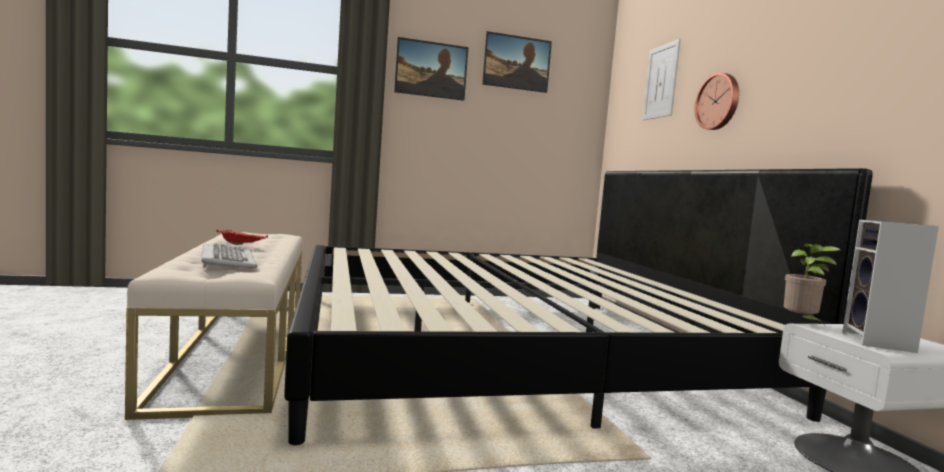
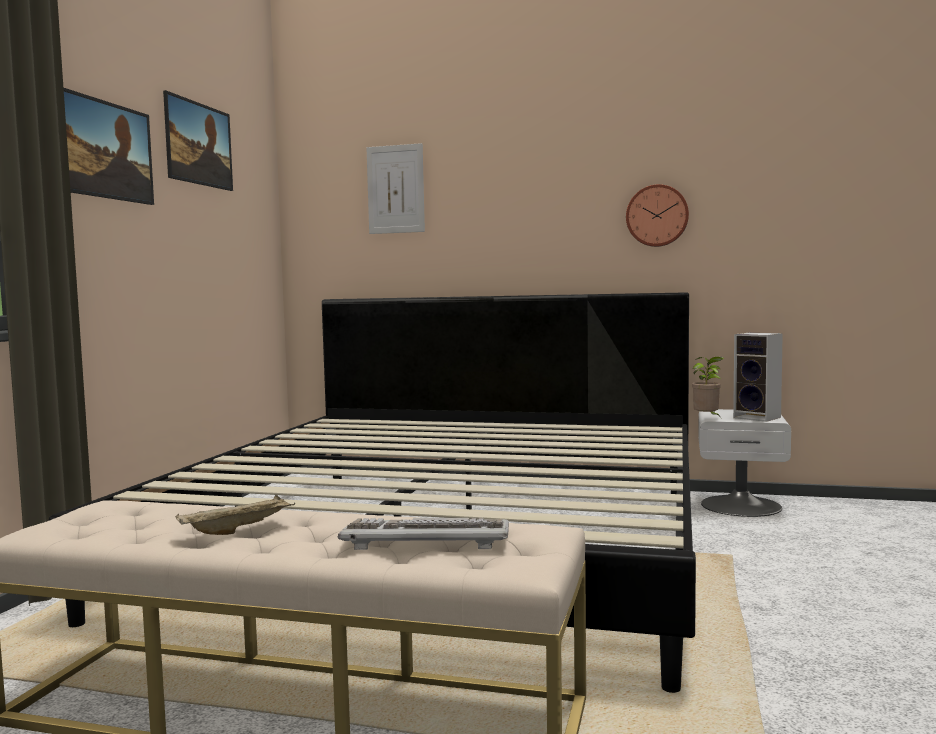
camera: 60 degrees left, 0 degrees up
(242, 245) = (238, 530): red tray -> beige tray
(718, 102) = (499, 223): wall clock -> wall clock (657, 216)

